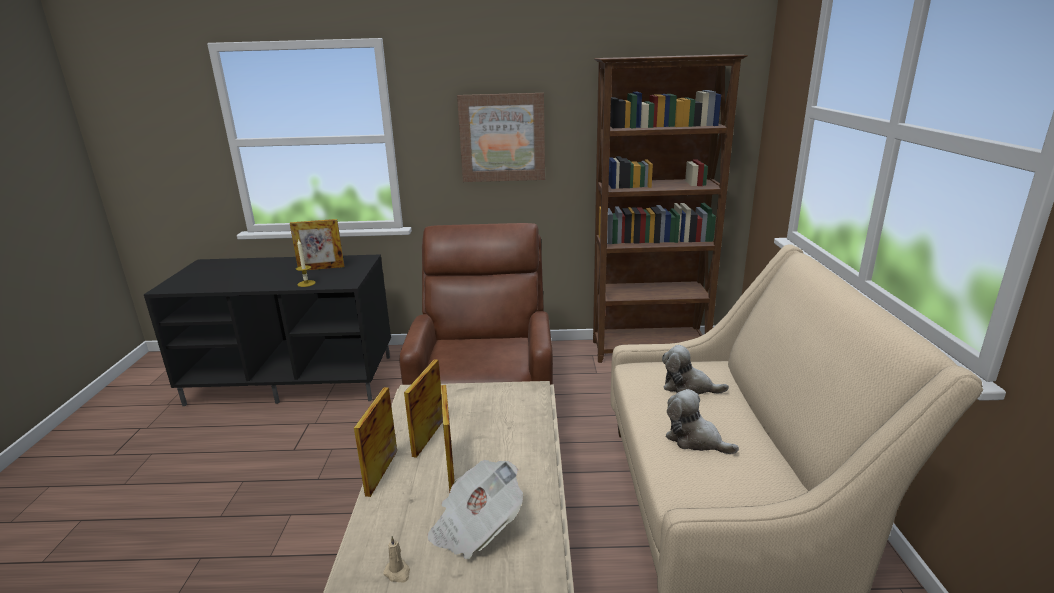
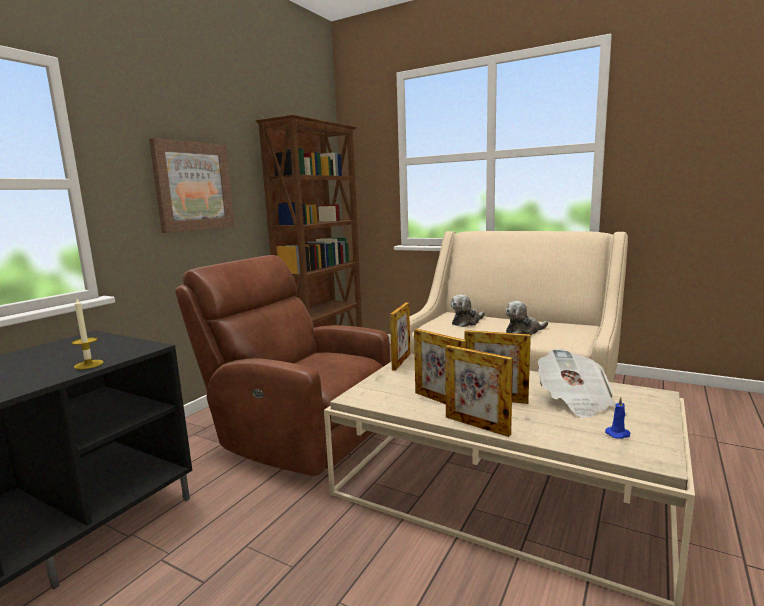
camera: 60 degrees left, 10 degrees down
(321, 268) = (55, 355): picture frame -> picture frame (401, 361)
(398, 573) = (618, 434): beige candle -> blue candle

